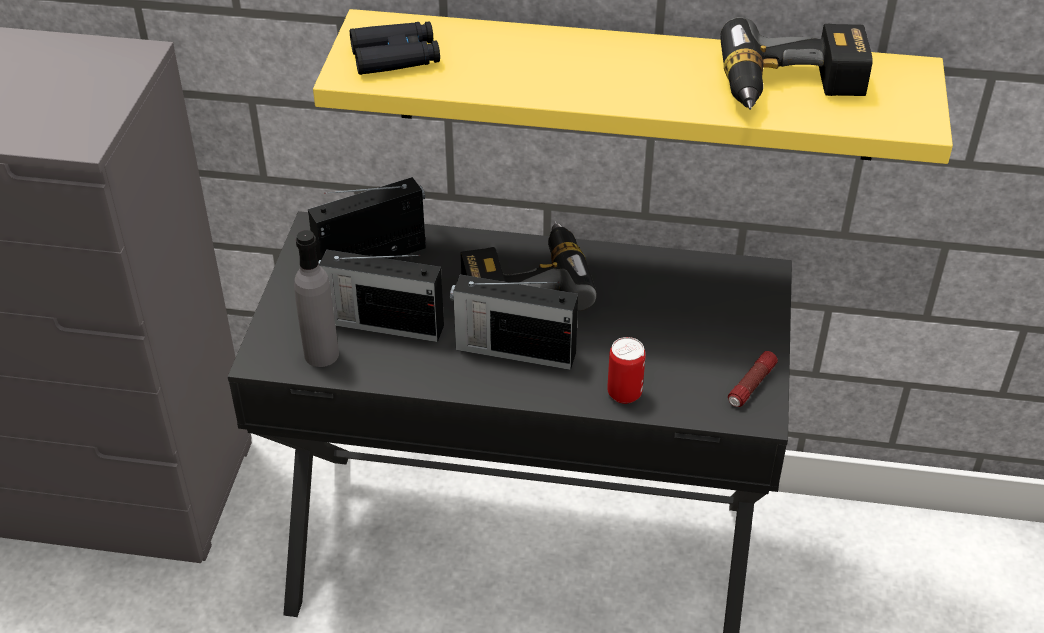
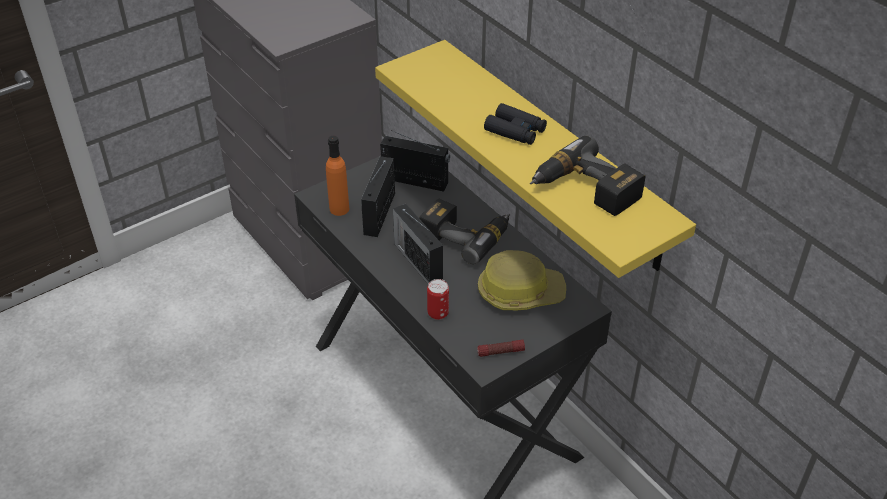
camera: 45 degrees right, 0 degrees up
(321, 354) = (339, 209): grey bottle -> orange bottle
(382, 324) = (380, 212): radio -> radio turned 45 degrees clockwise
(395, 57) = (428, 72): black binoculars -> black binoculars (515, 131)
(675, 305) = (520, 292): none -> hard hat

